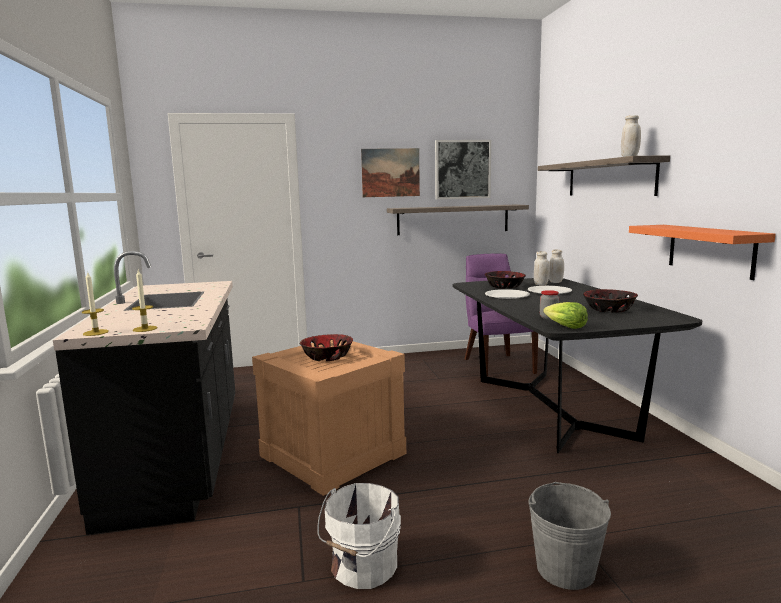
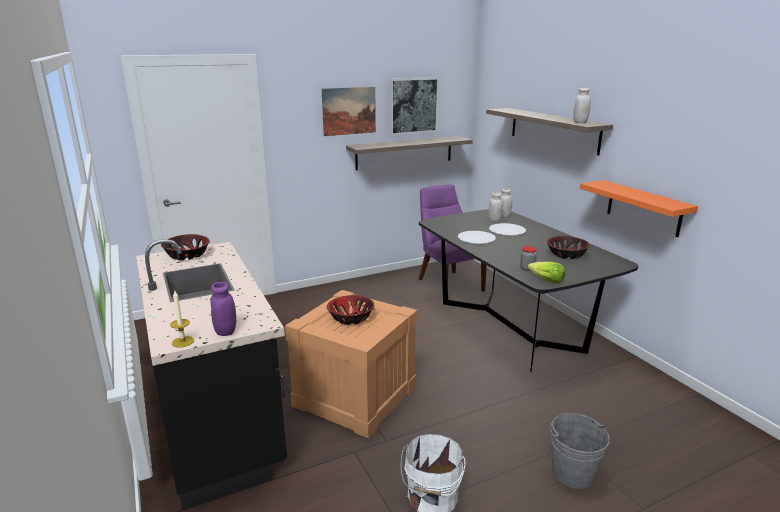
camera: 15 degrees left, 10 degrees up
(145, 329) = (225, 331): candle -> purple jar
(505, 286) = (466, 225): bowl -> bowl (187, 255)

